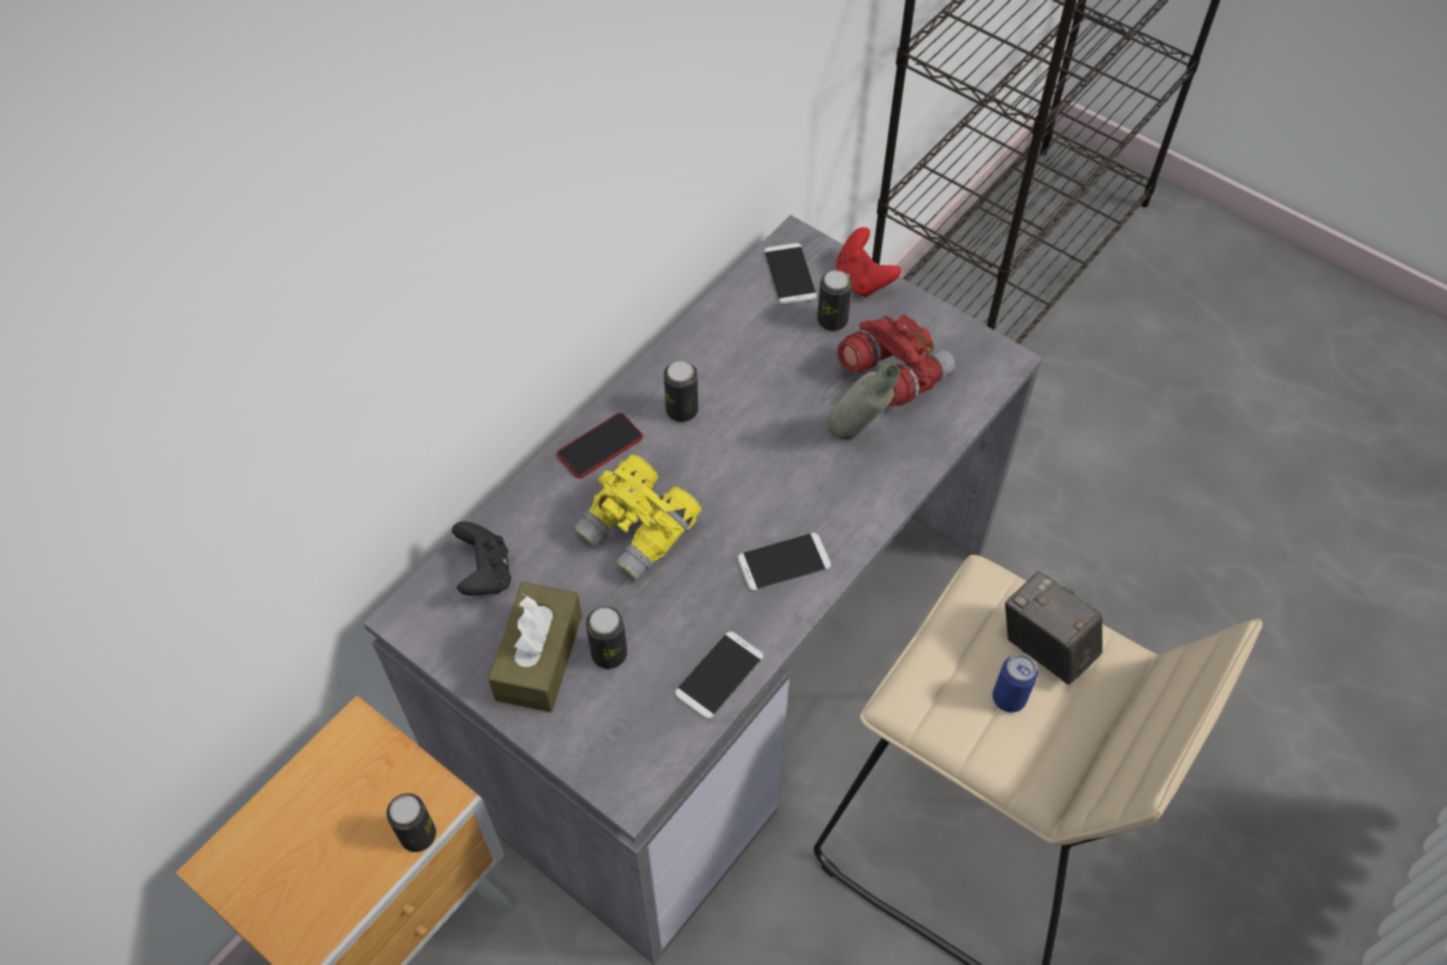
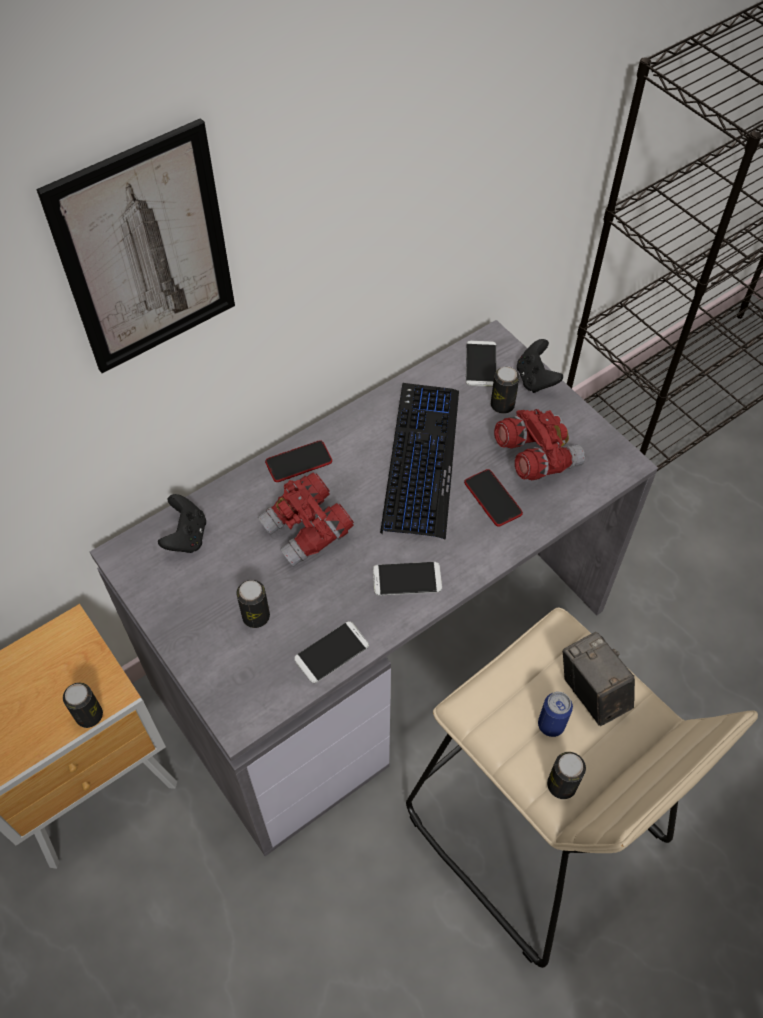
camera: 15 degrees right, 0 degrees up
(406, 214) = (146, 252): none -> picture
(539, 657) = (204, 607): brown tissue box -> none
(639, 531) = (307, 531): yellow binoculars -> red binoculars
(682, 410) = (367, 448): can -> can (561, 785)
(753, 410) = (420, 460): none -> keyboard
(857, 438) = (492, 498): grey bottle -> phone
(863, 279) = (535, 379): red game controller -> black game controller

